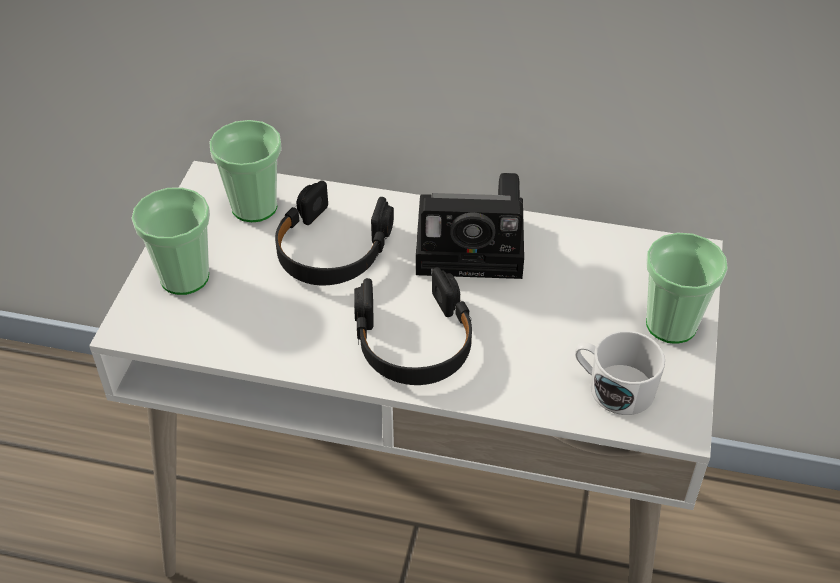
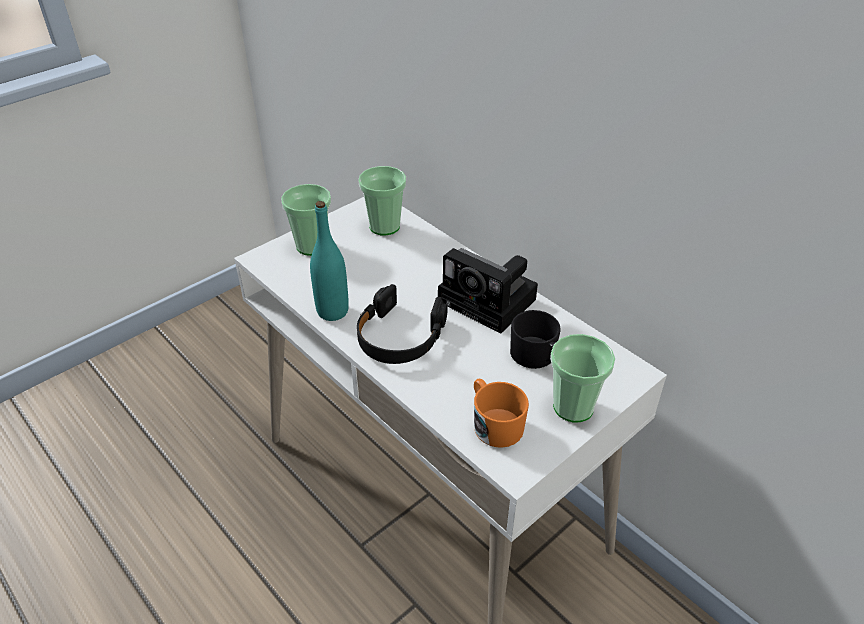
camera: 35 degrees right, 5 degrees down
(301, 351) = (332, 311): none -> turquoise bottle
(331, 249) = (403, 266): black headphones -> none
(584, 287) = (536, 357): none -> black mug
(613, 387) = (494, 423): white mug -> orange mug

